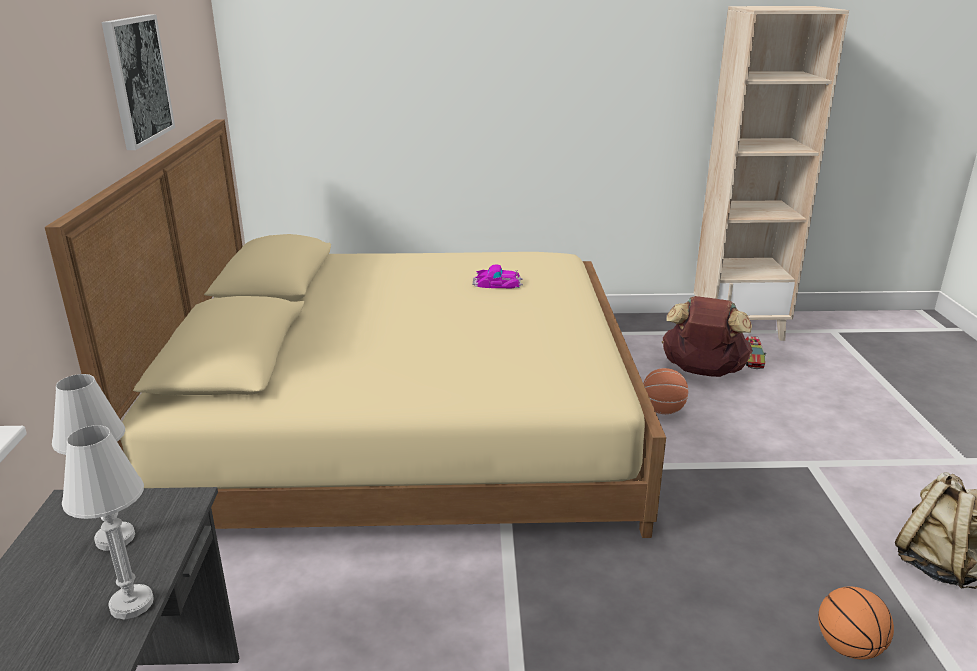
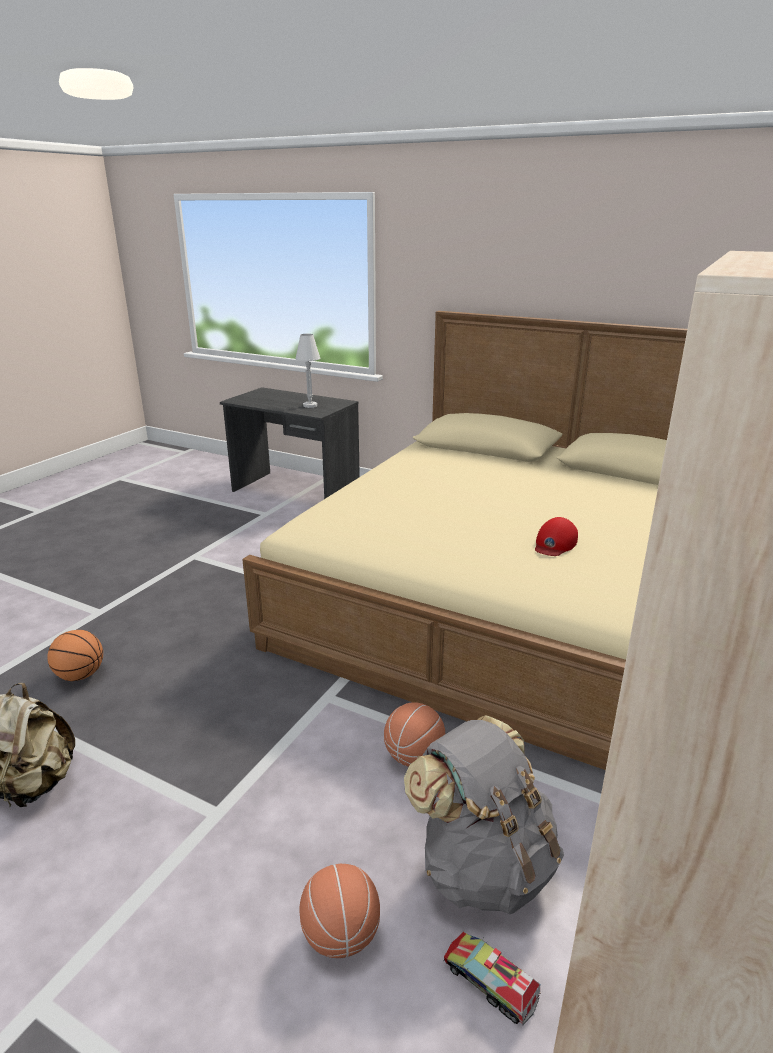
camera: 120 degrees right, 0 degrees up
(132, 604) = (269, 406): white table lamp -> none
(137, 80) = (606, 263): picture -> none
(497, 283) = (554, 543): toy car -> red cap
(702, 372) = (483, 865): brown backpack -> grey backpack
(795, 396) = (341, 934): none -> basketball

